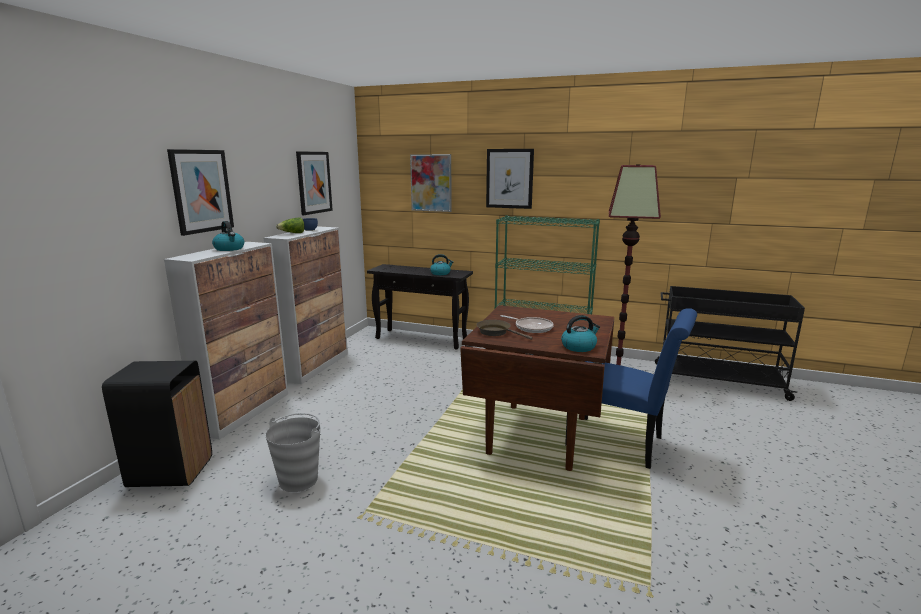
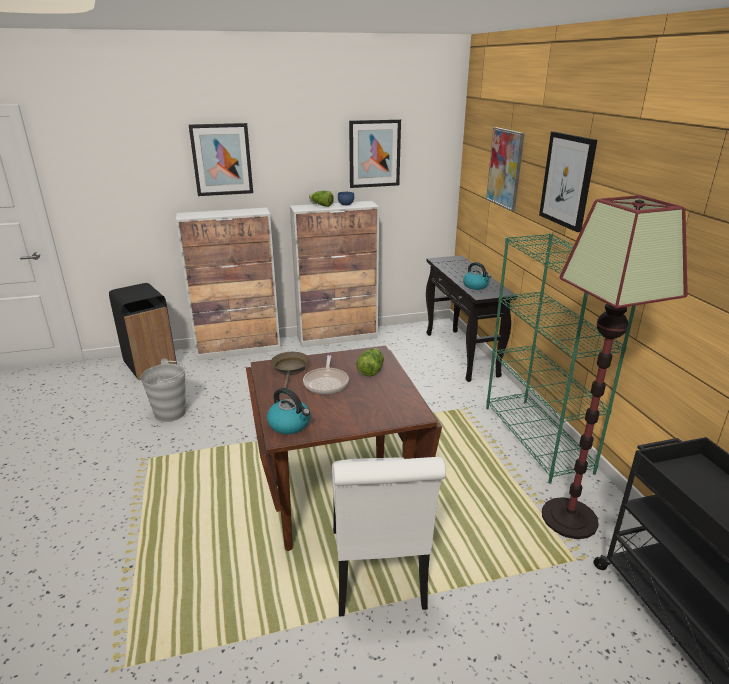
camera: 55 degrees right, 10 degrees up
(229, 249) = (229, 213): kettle -> none
(529, 315) = (370, 370): none -> lettuce
(621, 443) = (378, 575): blue chair -> white chair

